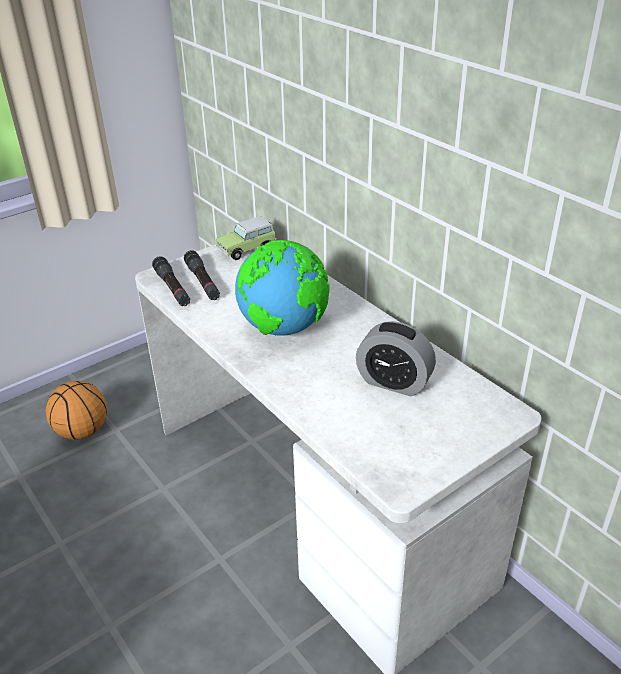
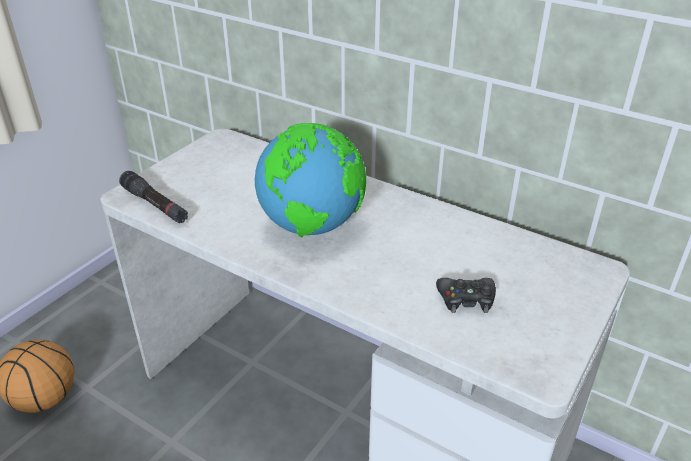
camera: 20 degrees left, 0 degrees up
(202, 282) = (188, 192): black flashlight -> none
(248, 249) = (222, 148): toy car -> none
(375, 413) = (466, 299): none -> black game controller
(394, 382) = (464, 261): alarm clock -> none

